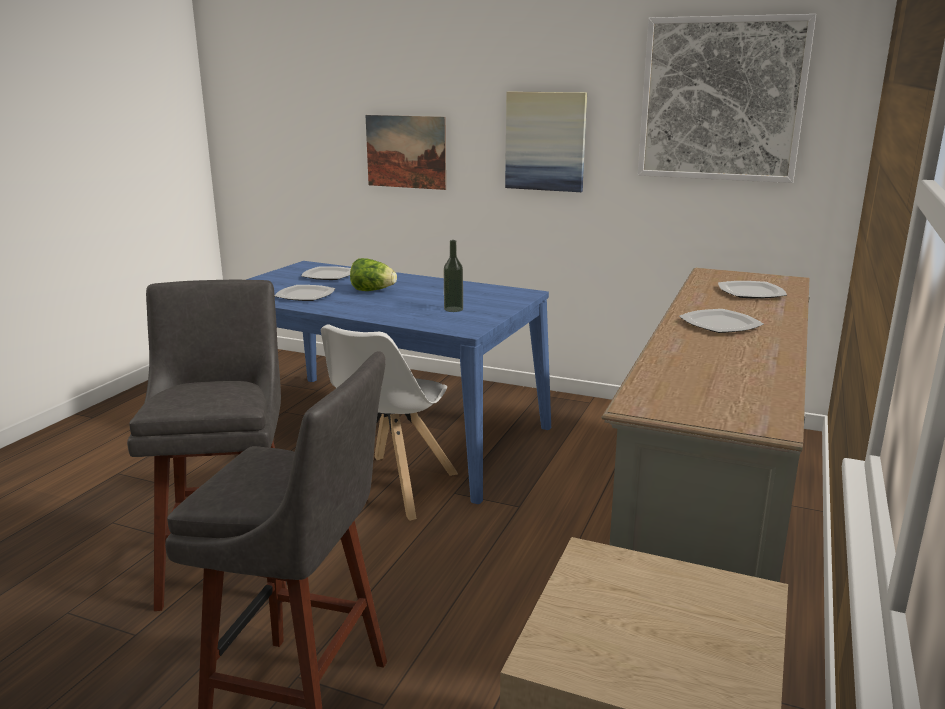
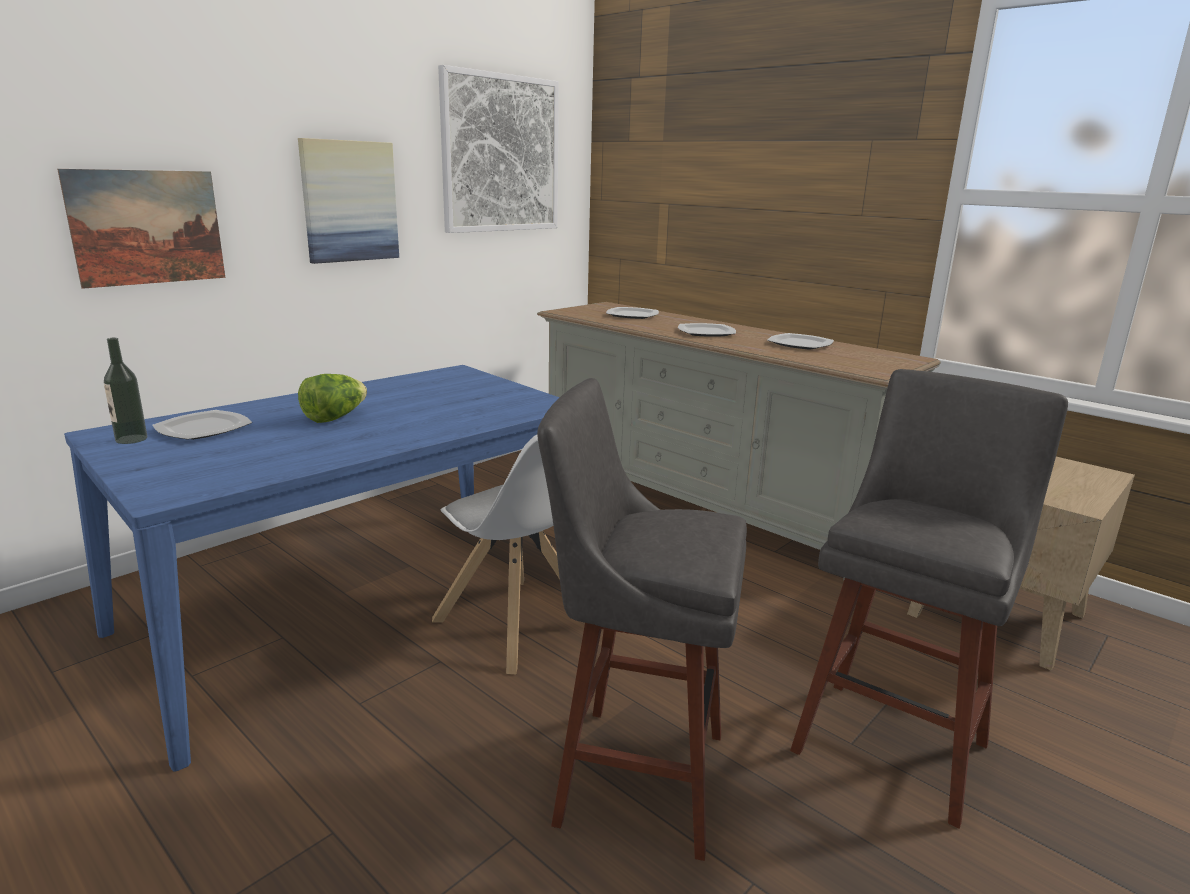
camera: 70 degrees left, 0 degrees up
(305, 295) = (291, 450): plate -> plate (800, 344)
(453, 309) = (474, 399): bottle -> bottle (131, 439)

